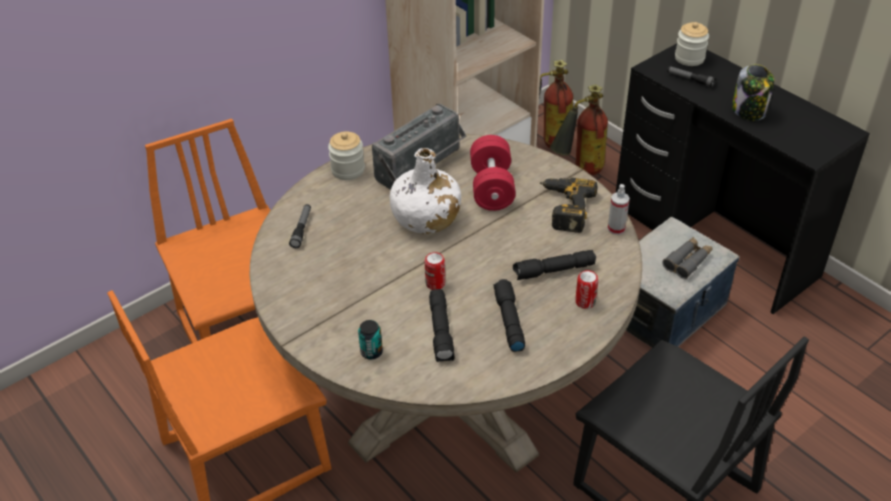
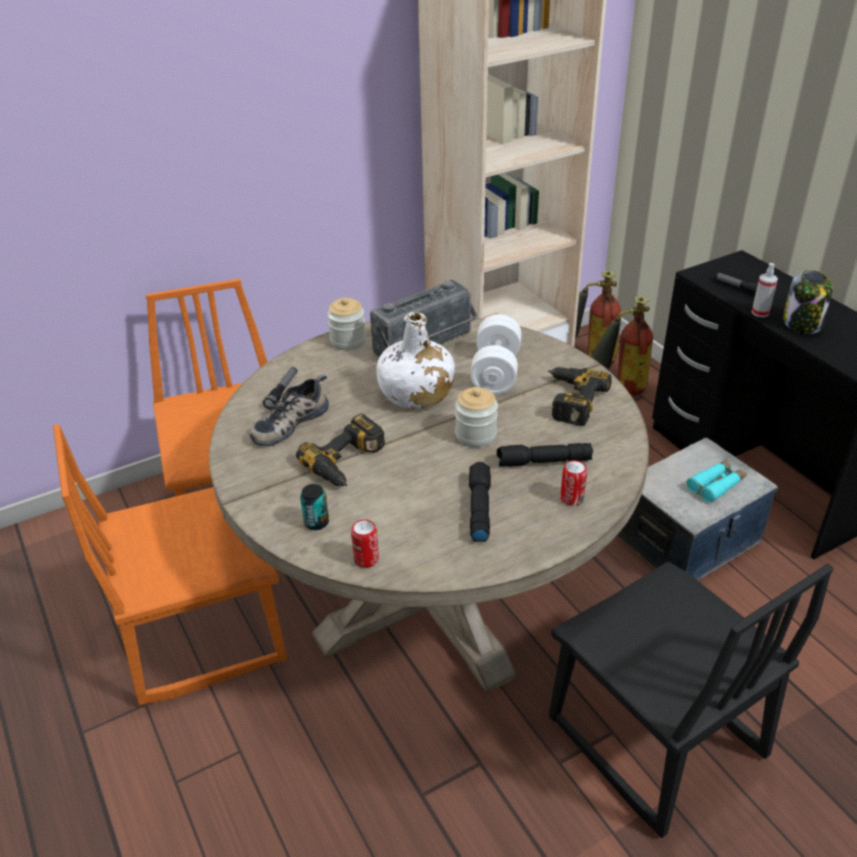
camera: 10 degrees right, 5 degrees down
(318, 259) = (289, 422): none -> shoe
(383, 292) = (349, 462): none -> power drill
(435, 283) = (407, 460): can -> can (366, 559)
(441, 331) = (400, 510): black flashlight -> none
(492, 187) = (495, 372): red dumbbell -> white dumbbell
(616, 229) = (625, 426): spray bottle -> spray bottle (760, 312)
(687, 261) = (716, 485): grey binoculars -> turquoise binoculars
(689, 58) = (743, 268): jar -> jar (476, 435)

